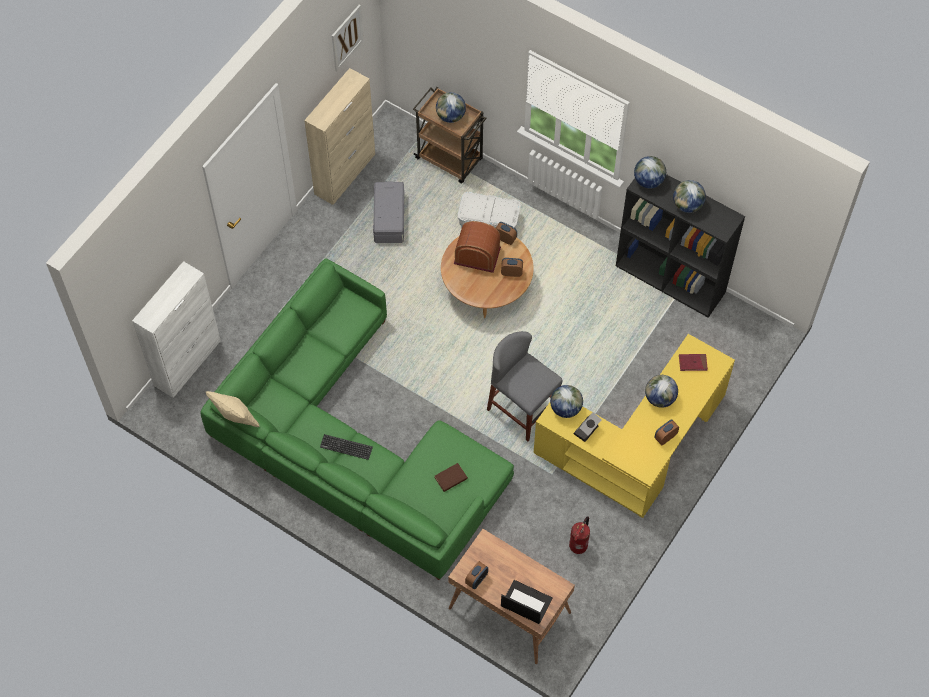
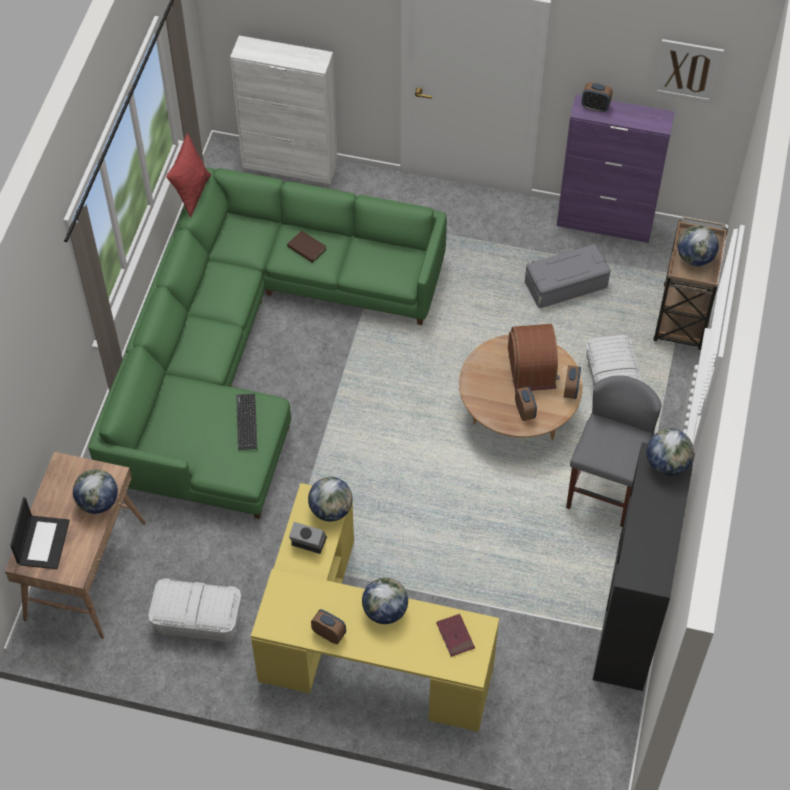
camera: 70 degrees right, 5 degrees down
(235, 419) = (192, 193): beige pillow -> red pillow
(345, 173) = (605, 223): beige cabinet -> purple cabinet
(346, 447) = (214, 319): keyboard -> keyboard (246, 422)
(451, 478) = (210, 434): brown book -> brown book (306, 248)
(476, 579) = (58, 481): alarm clock -> alarm clock (595, 107)
(522, 410) = (361, 503): grey stool -> grey stool (605, 489)
(579, 545) = (198, 621): fire extinguisher -> white storage box
(687, 205) = (651, 521): globe -> globe (98, 502)

